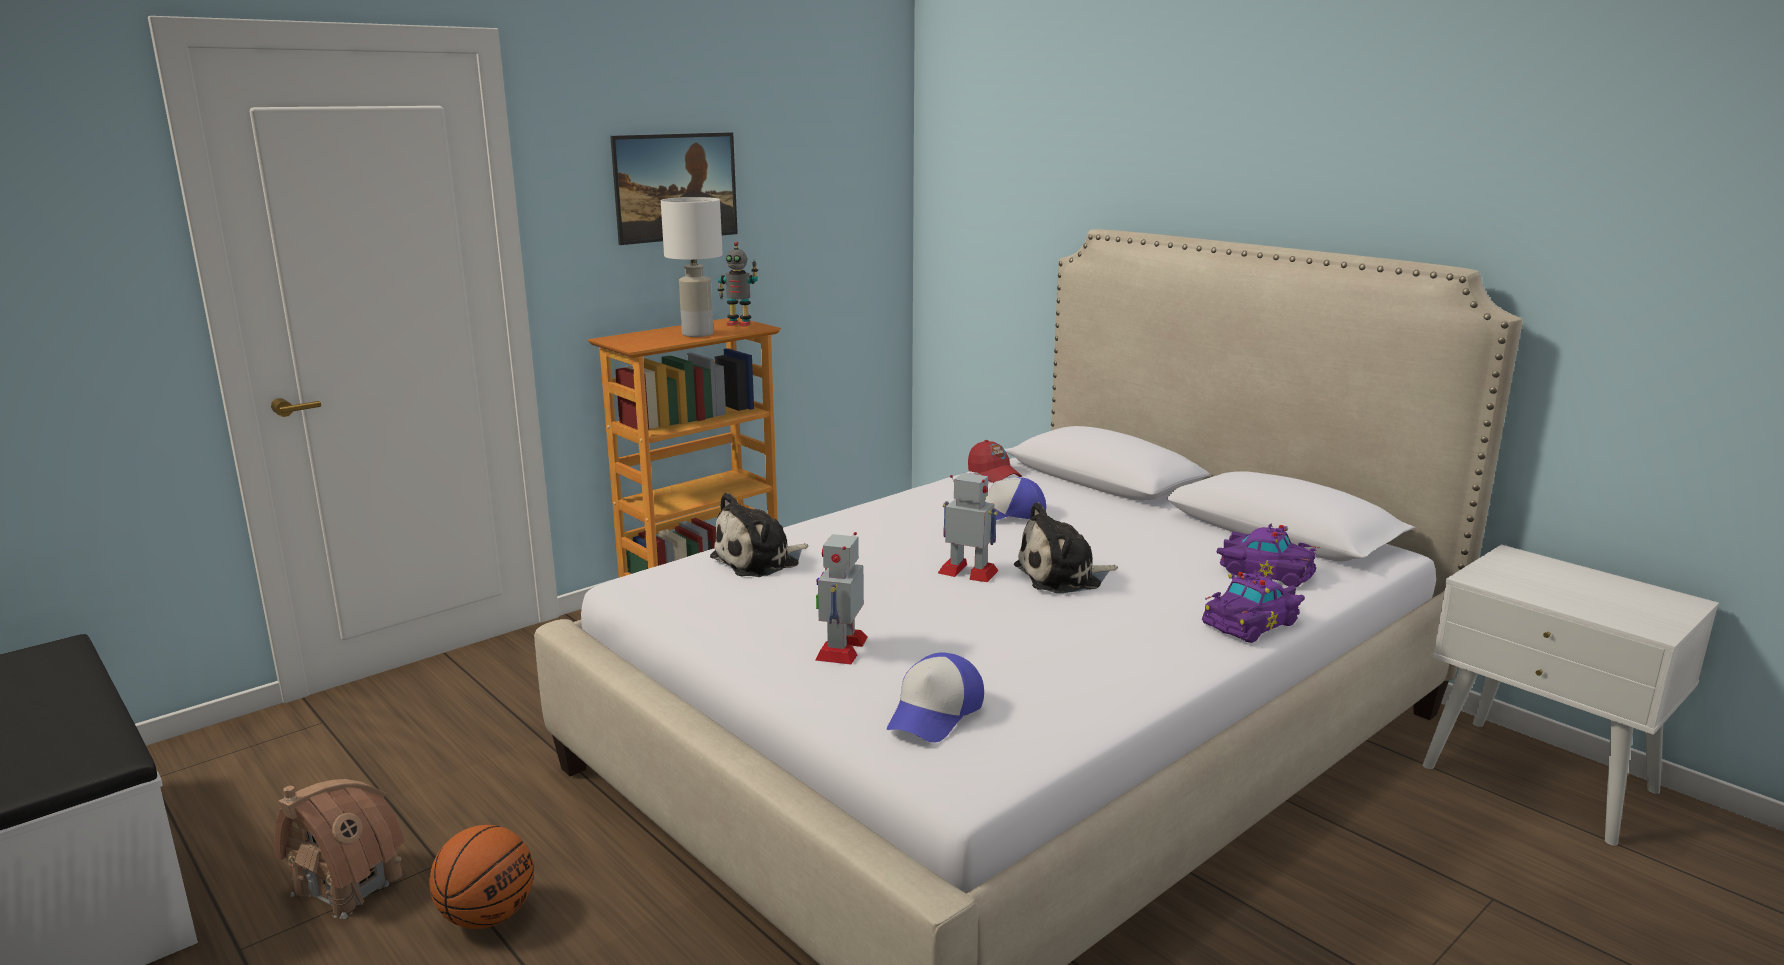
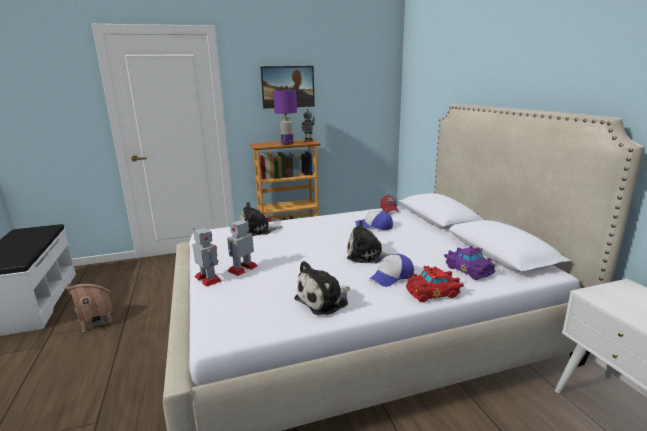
camera: 25 degrees right, 0 degrees up
(487, 916) = (119, 343): basketball -> none
(698, 334) = (287, 143): white table lamp -> purple table lamp
(935, 713) = (242, 303): cap -> cap (391, 277)
(969, 572) = (329, 247): toy robot -> toy robot (208, 279)
(1086, 676) = (324, 301): none -> plush toy
(1253, 623) = (434, 293): purple toy car -> red toy car

